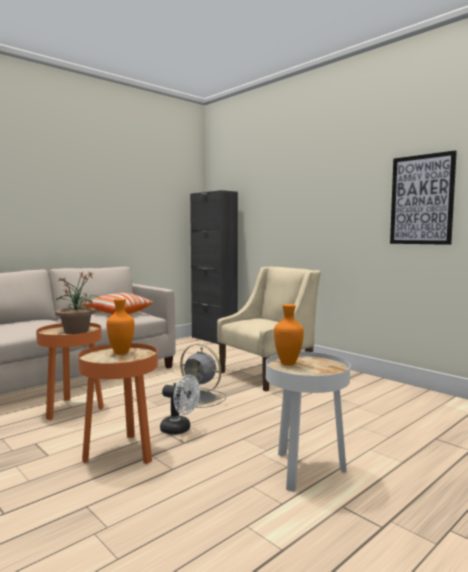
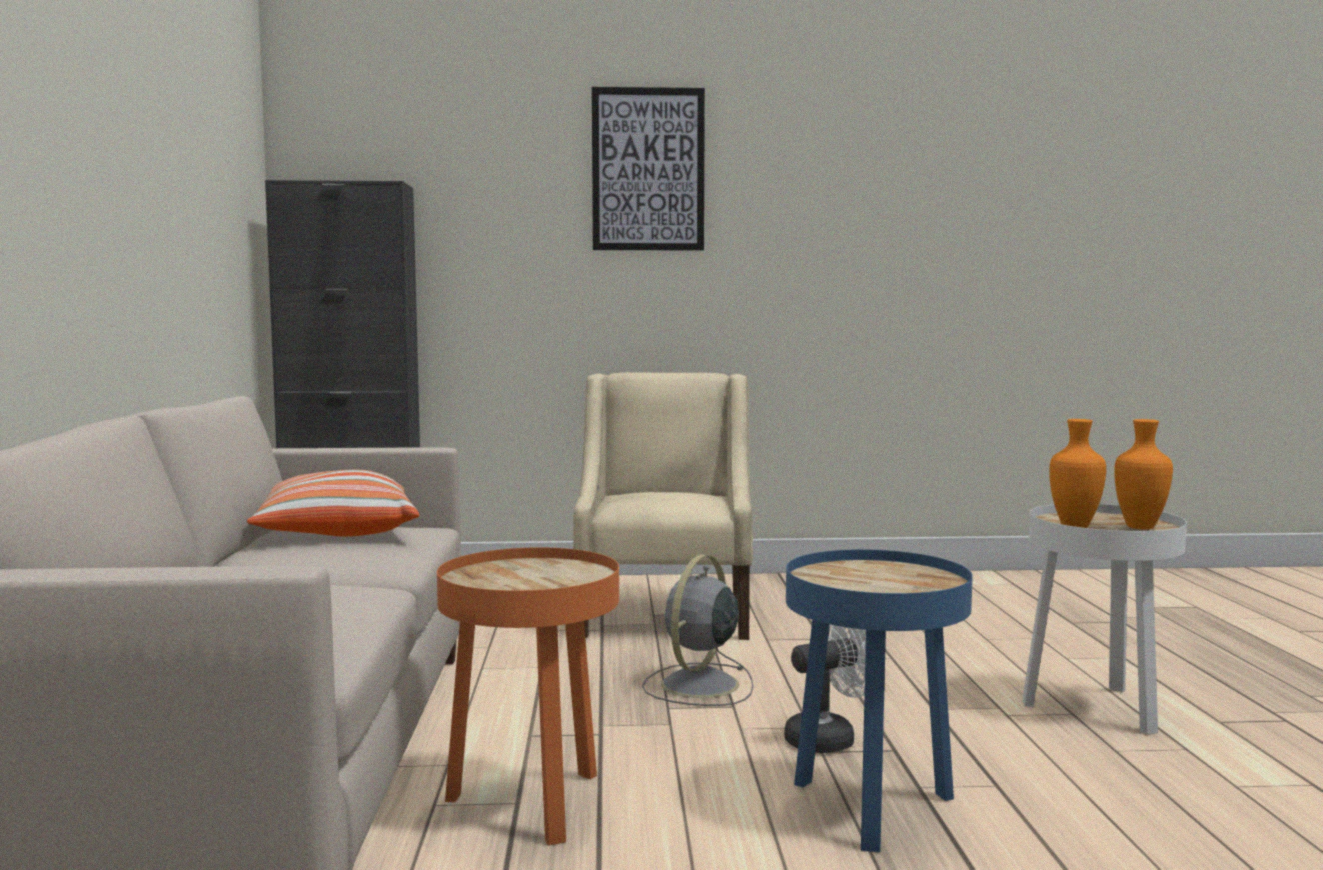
camera: 50 degrees left, 0 degrees up
(76, 331) = (543, 573): potted plant -> none
(121, 452) = (873, 808): orange side table -> blue side table
(122, 353) = (850, 574): orange vase -> orange vase (1139, 527)
(201, 398) = (698, 685): grey fan -> grey fan turned 135 degrees clockwise
(421, 200) = (887, 238): picture -> picture (648, 170)

